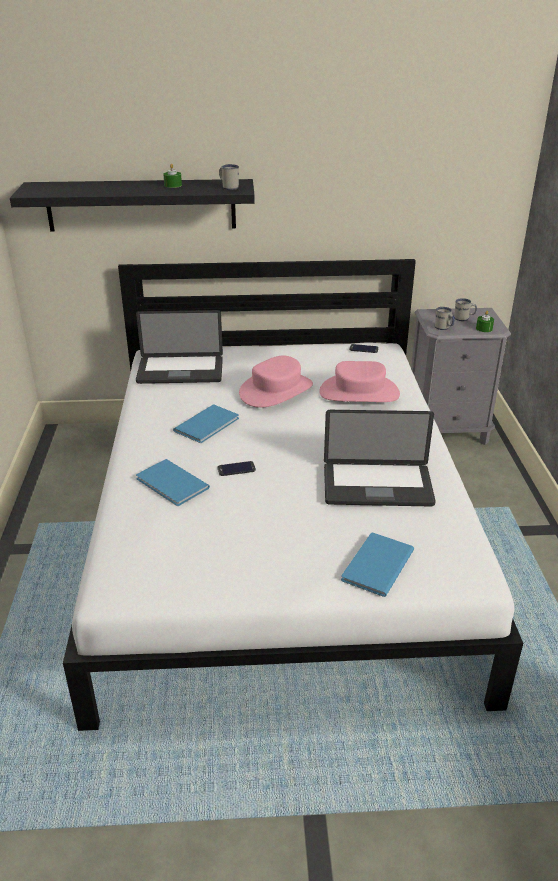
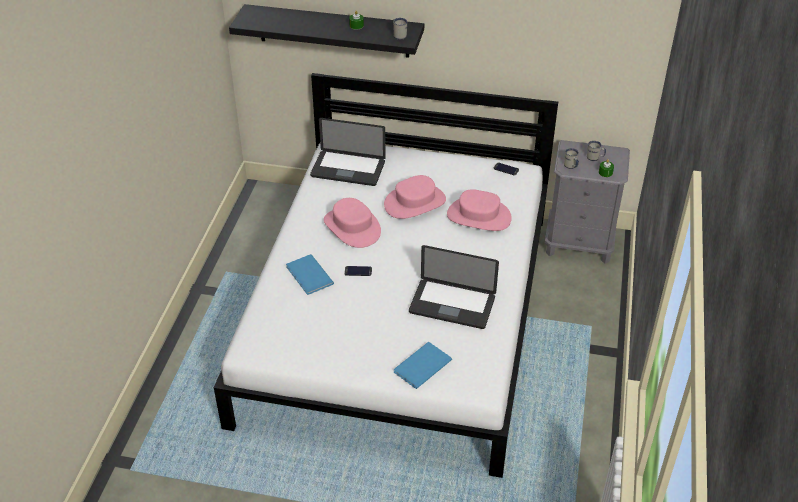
camera: 15 degrees right, 10 degrees up
(209, 424) = (352, 227): blue book -> pink hat

